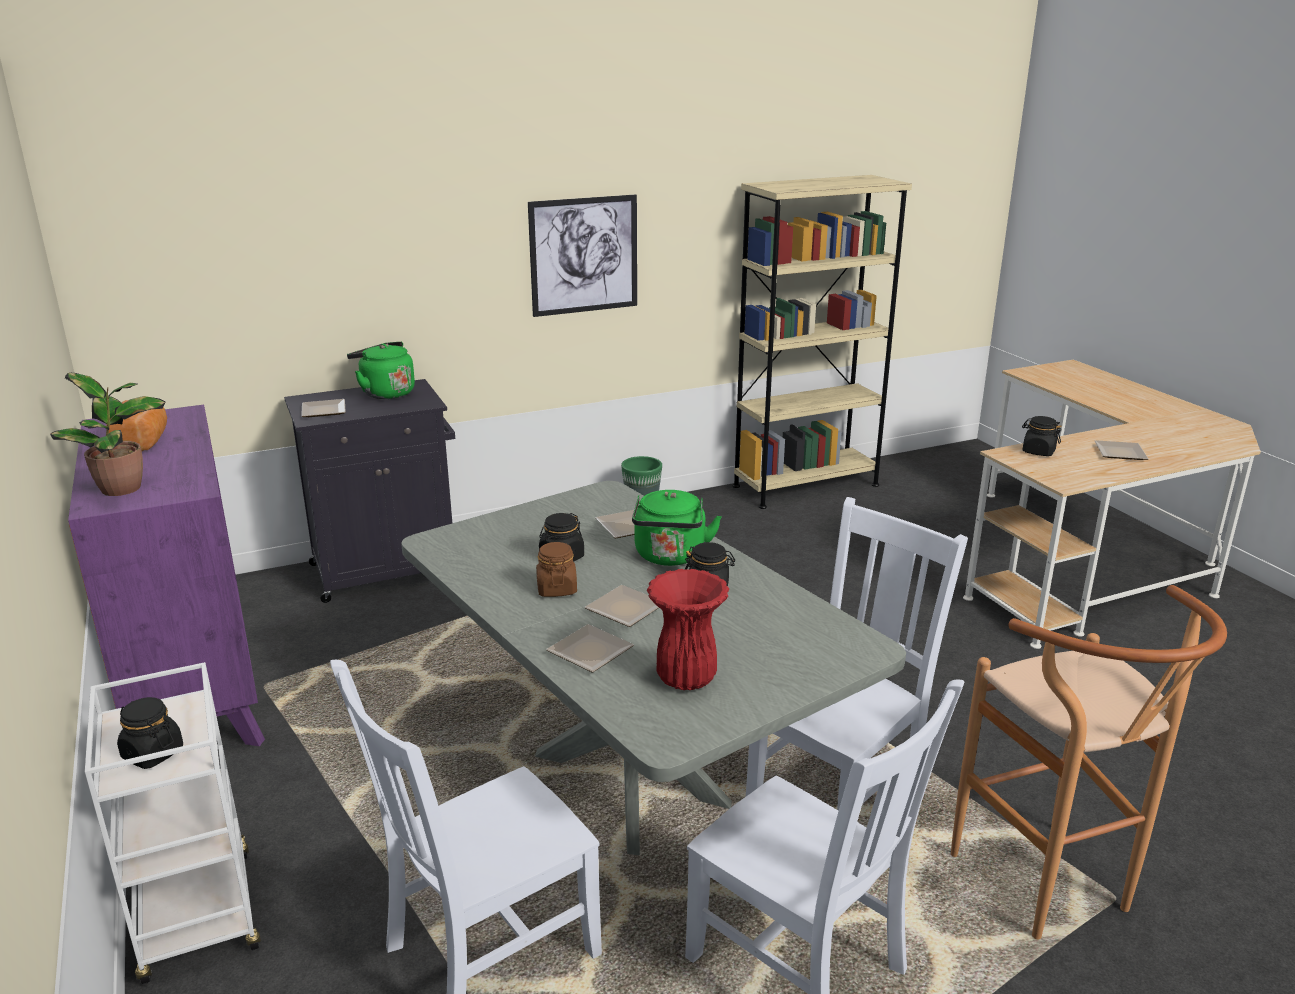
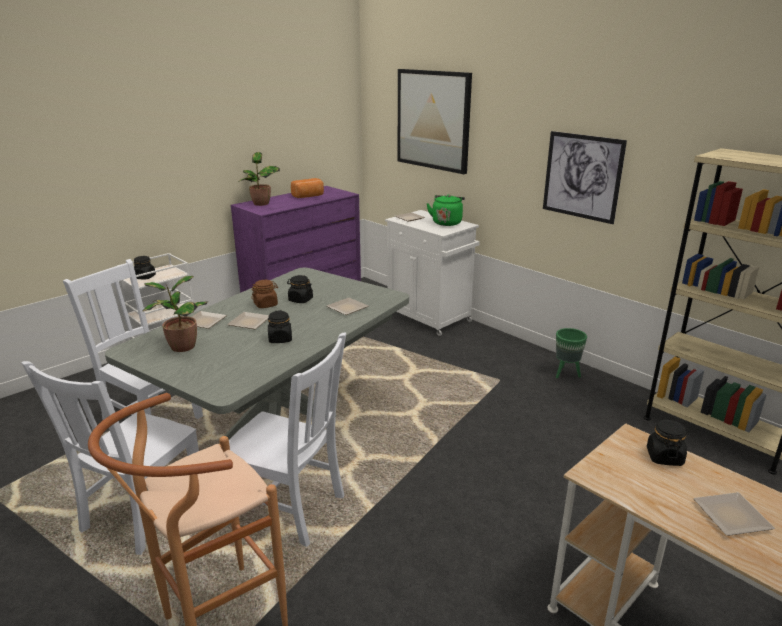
camera: 70 degrees right, 0 degrees up
(281, 225) = (433, 120): none -> picture
(388, 570) = (429, 318): black cabinet -> white cabinet
(670, 557) = (315, 324): green kettle -> none
(686, 680) = (181, 347): red vase -> potted plant

